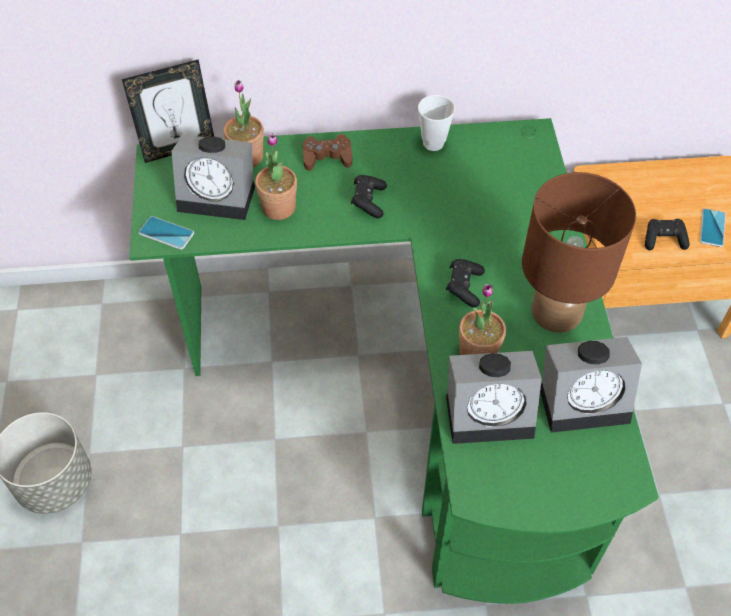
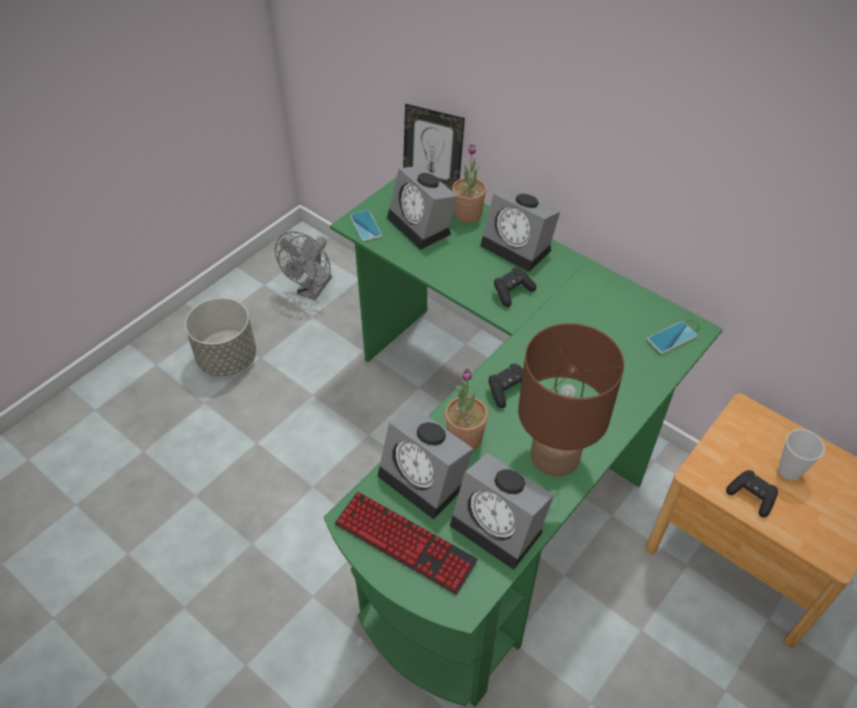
camera: 45 degrees right, 5 degrees down
(65, 350) = (312, 290): none -> grey fan
(279, 207) = (449, 256): potted plant -> none
(327, 157) = (519, 247): brown game controller -> alarm clock
(433, 143) = (606, 286): cup -> cup (789, 471)
(537, 476) = (405, 543): none -> keyboard
(712, 228) = (809, 521): phone -> phone (671, 338)

